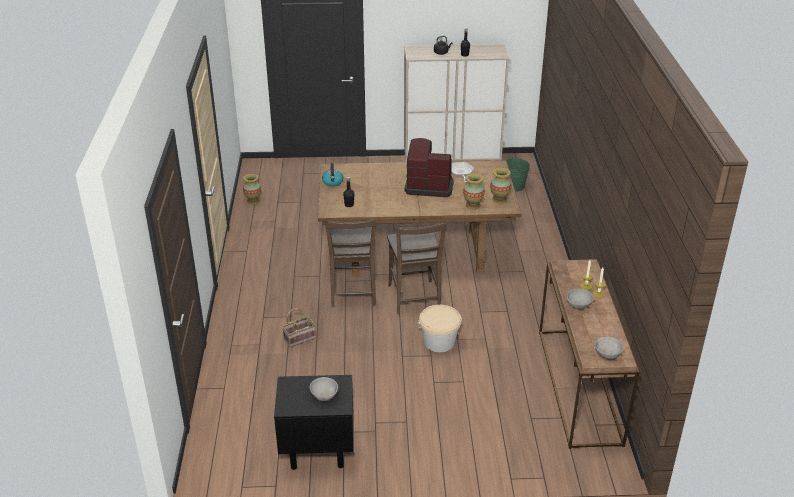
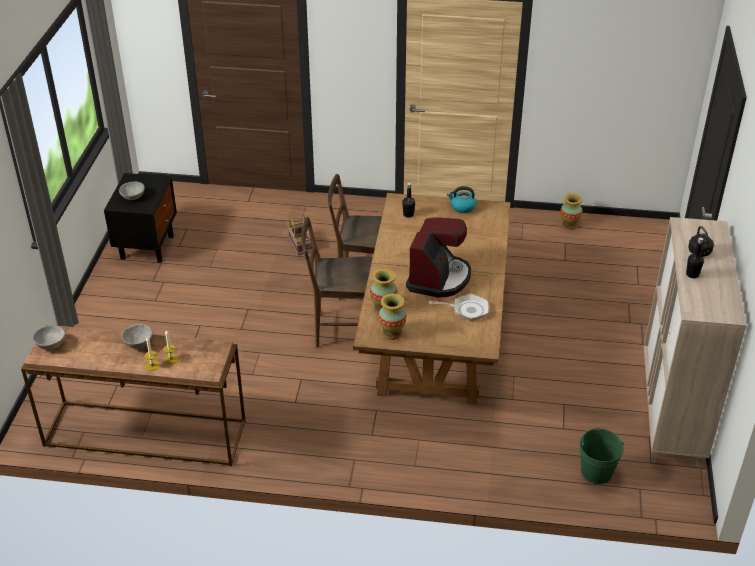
camera: 100 degrees right, 5 degrees up
(439, 342) = (260, 338): beige bucket -> none

